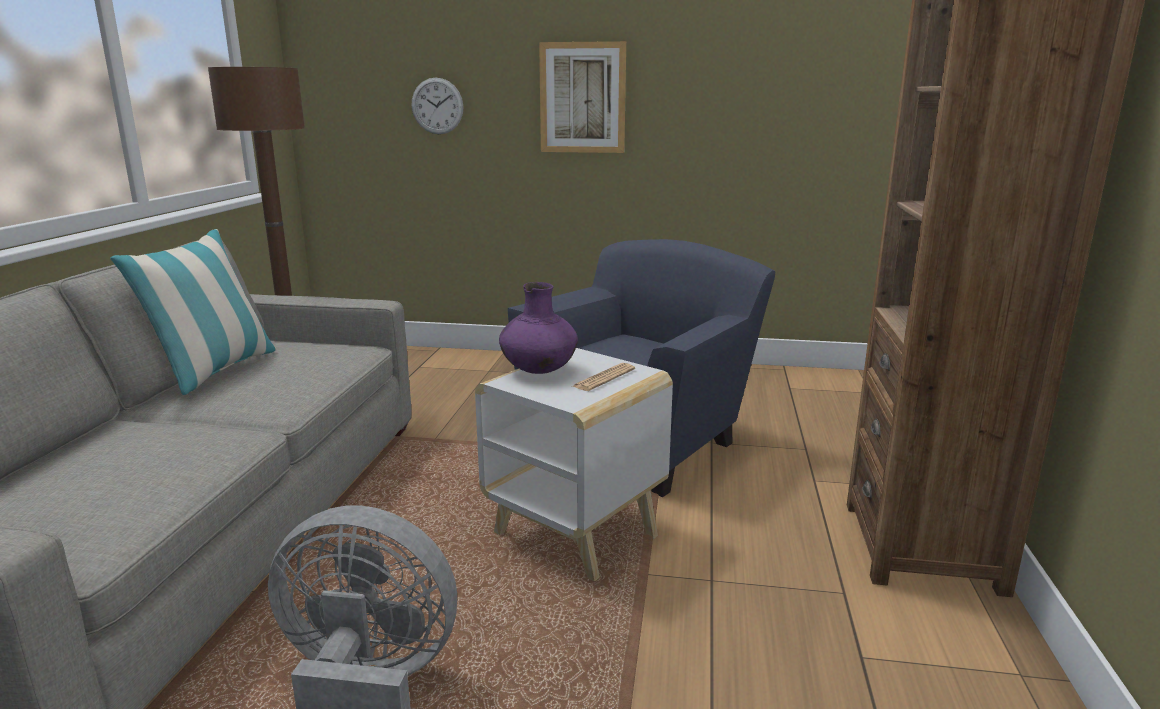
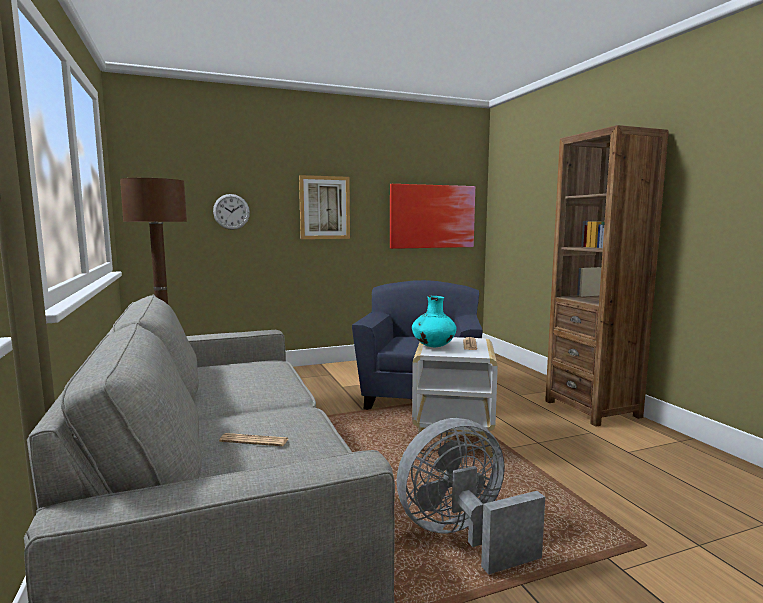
camera: 30 degrees left, 10 degrees down
(96, 469) = (254, 440): none -> newspaper
(215, 371) = (203, 385): pillow -> none
(538, 371) = (433, 346): purple vase -> turquoise vase
(789, 113) = (432, 216): none -> picture

